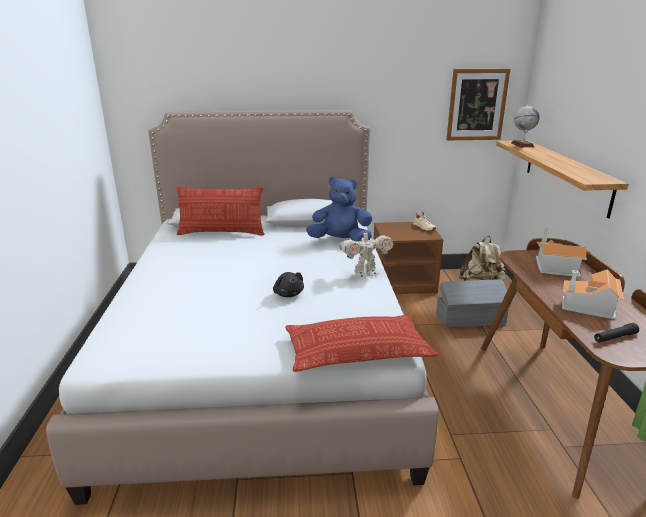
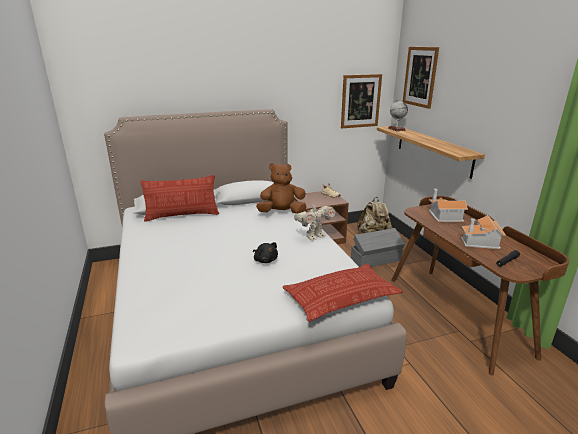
camera: 15 degrees left, 0 degrees up
(340, 241) = (282, 212): blue plush toy -> brown plush toy
(559, 72) = (420, 77): none -> picture

